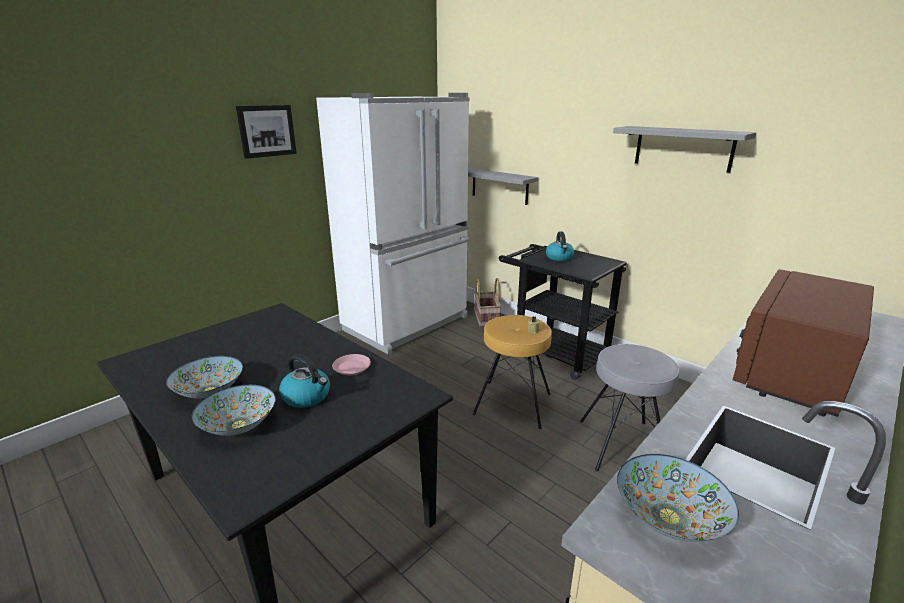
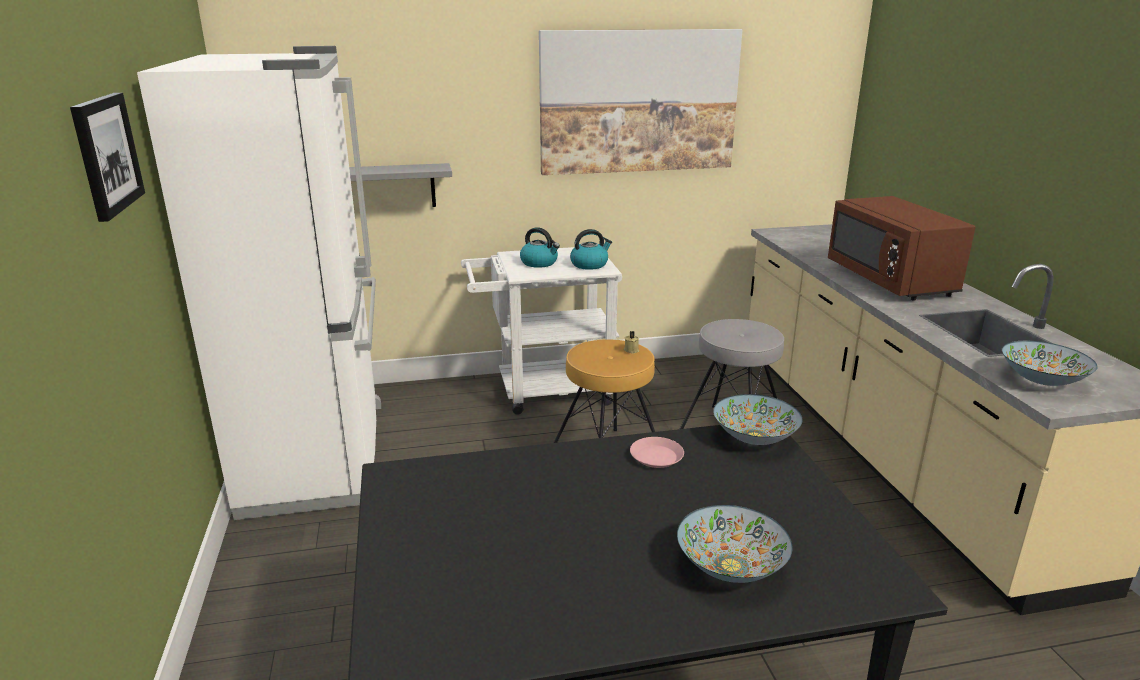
camera: 55 degrees left, 0 degrees up
(209, 391) = (611, 579): bowl -> bowl (754, 437)
(307, 396) = (701, 502): kettle -> kettle (589, 264)
(487, 319) = (409, 395): basket -> none
(553, 352) = (544, 391): black cart -> white cart
(683, 148) = (638, 102): grey shelf -> picture

